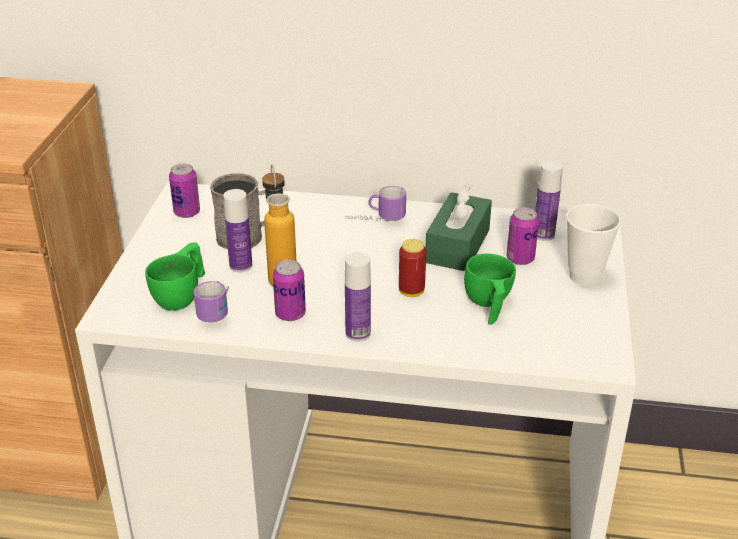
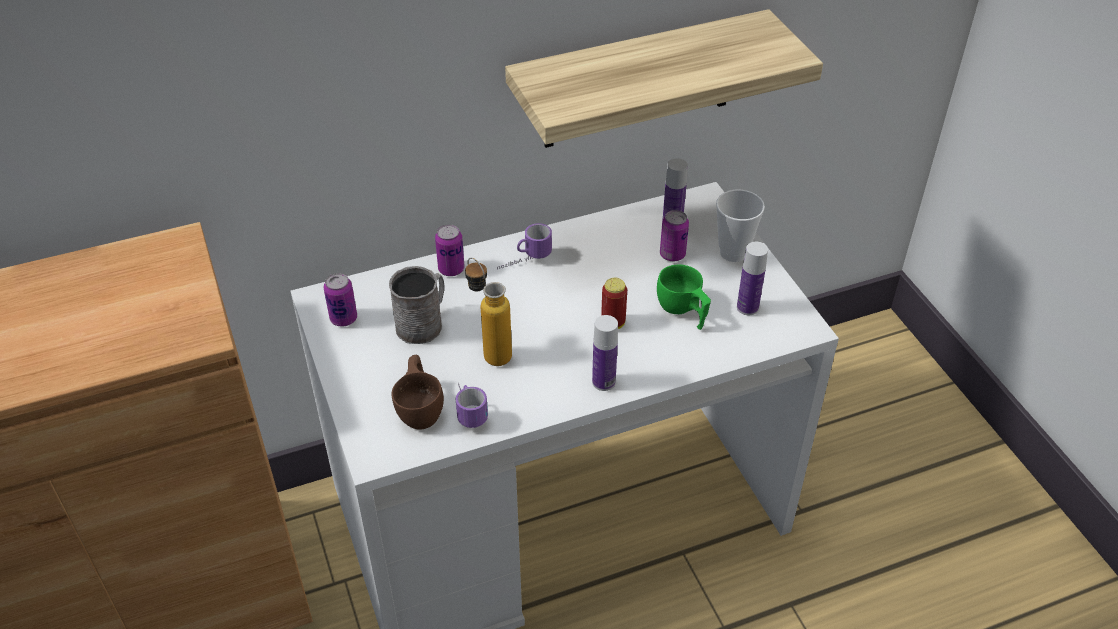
camera: 30 degrees left, 10 degrees up
(182, 294) = (421, 408): green cup -> brown cup
(241, 265) = (446, 356): bottle -> bottle (747, 307)
(290, 314) = (532, 387): can -> can (451, 269)
(457, 246) = (613, 261): green tissue box -> none
(538, 72) = (638, 81): none -> shelf

